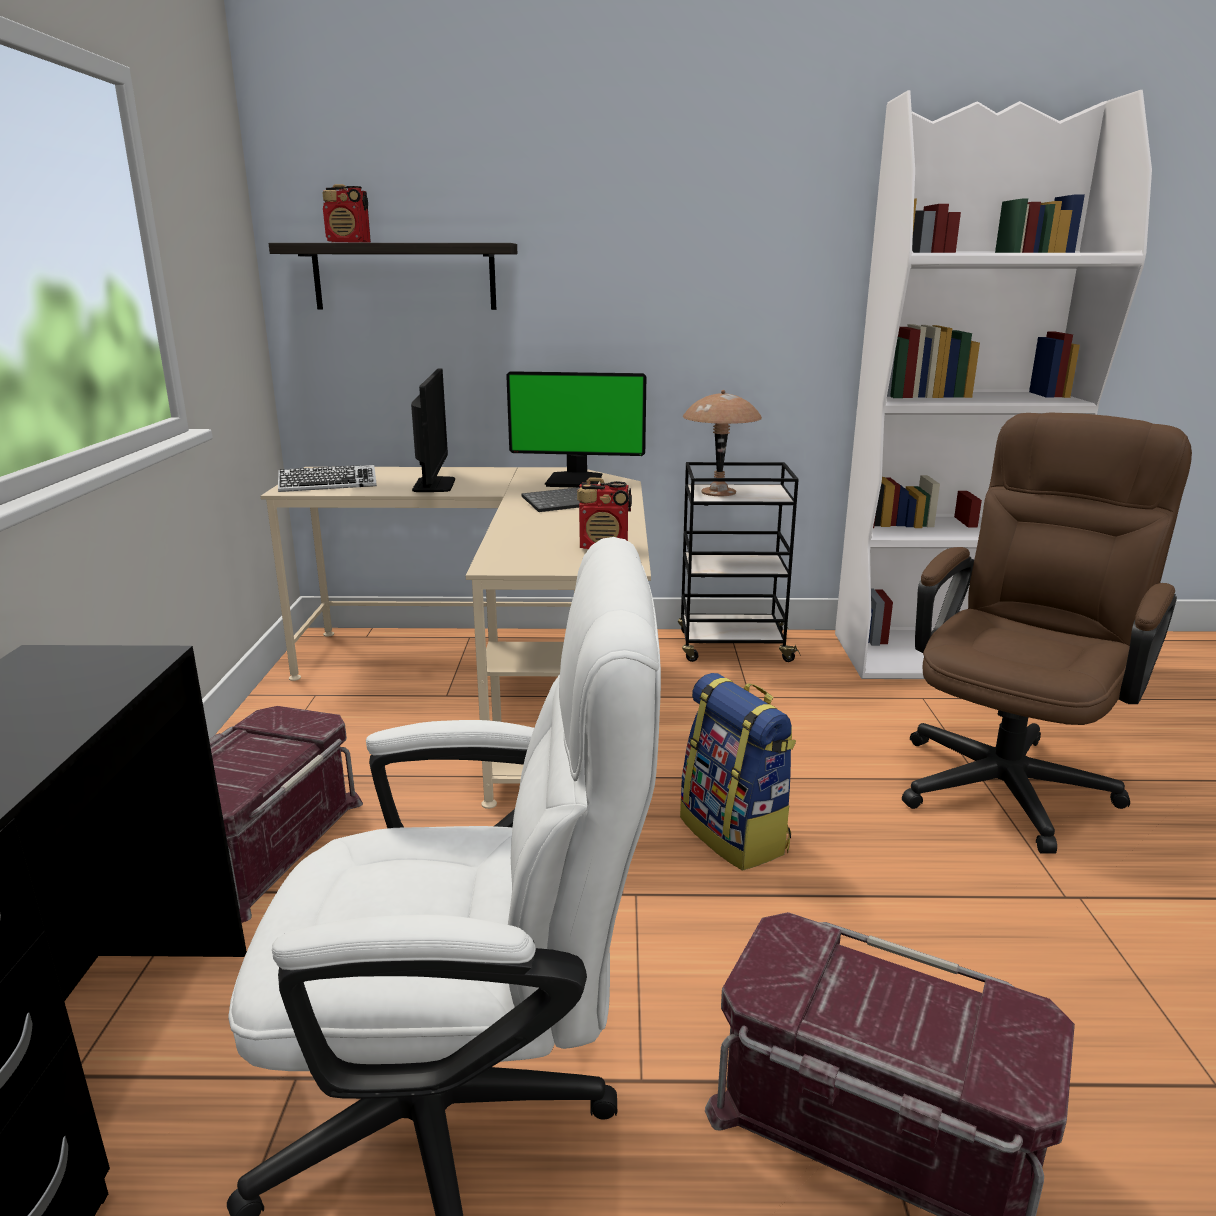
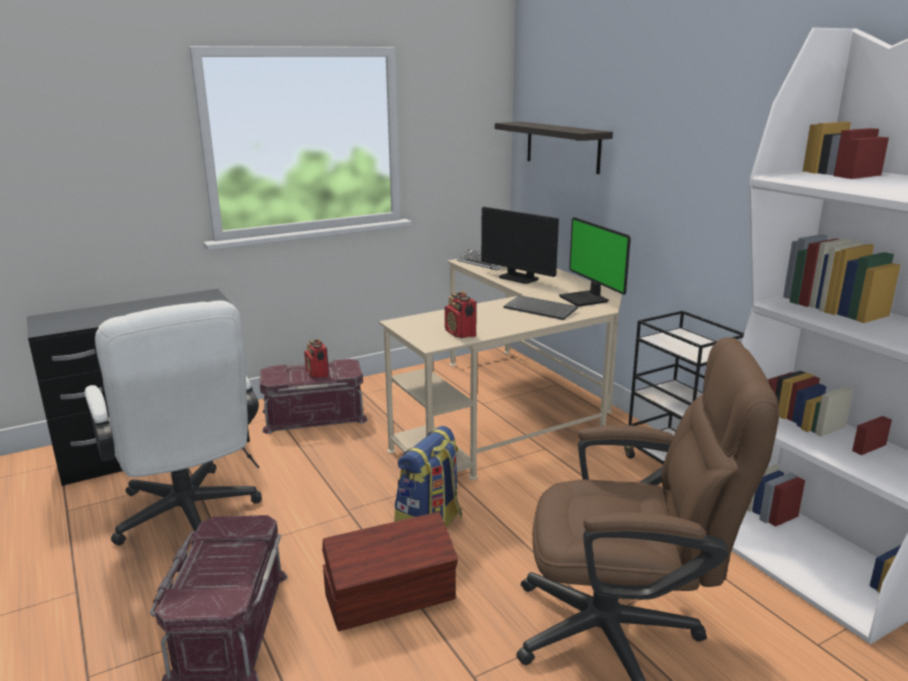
camera: 60 degrees right, 0 degrees up
(349, 242) = (531, 124): radio -> radio (317, 373)
(434, 485) = (518, 278): monitor -> monitor turned 75 degrees clockwise
(719, 492) = (675, 339): brown table lamp -> none
(881, 915) = (392, 598): none -> brown storage box

